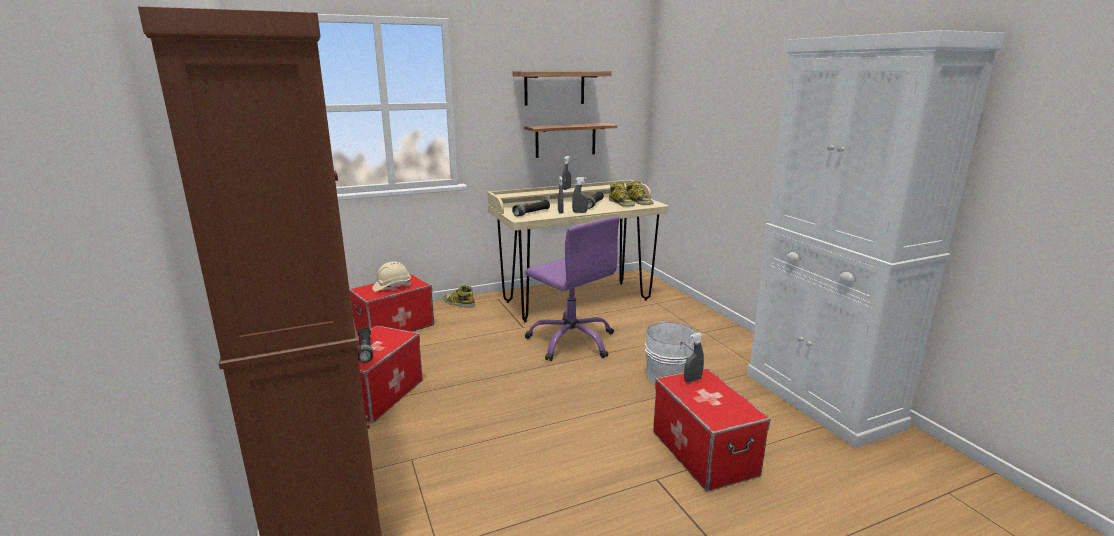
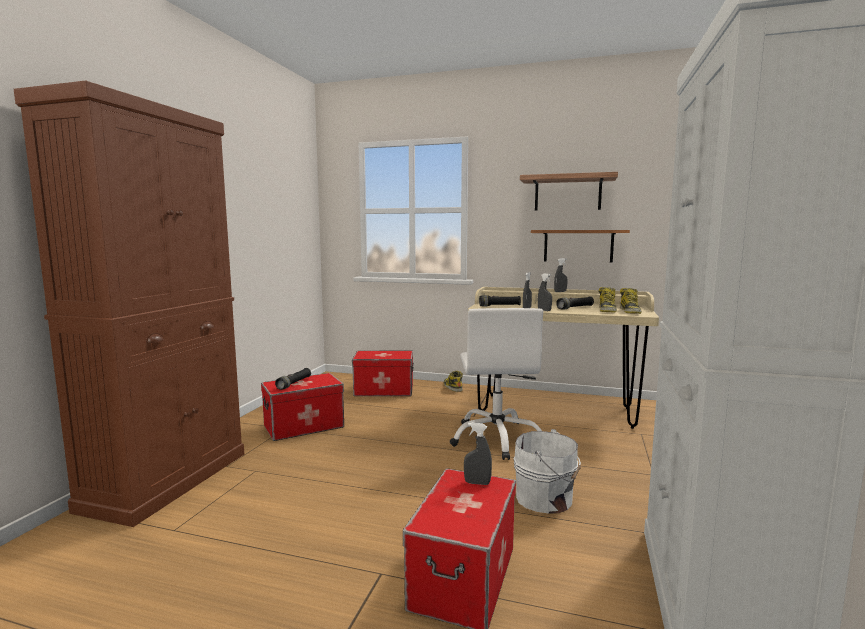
camera: 40 degrees right, 10 degrees down
(392, 287) = (384, 354): beige hard hat -> none
(572, 341) = (497, 438): purple office chair -> white office chair

